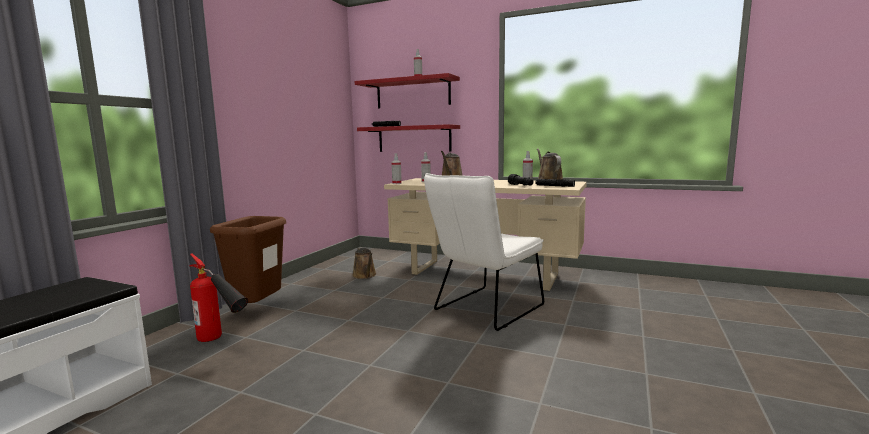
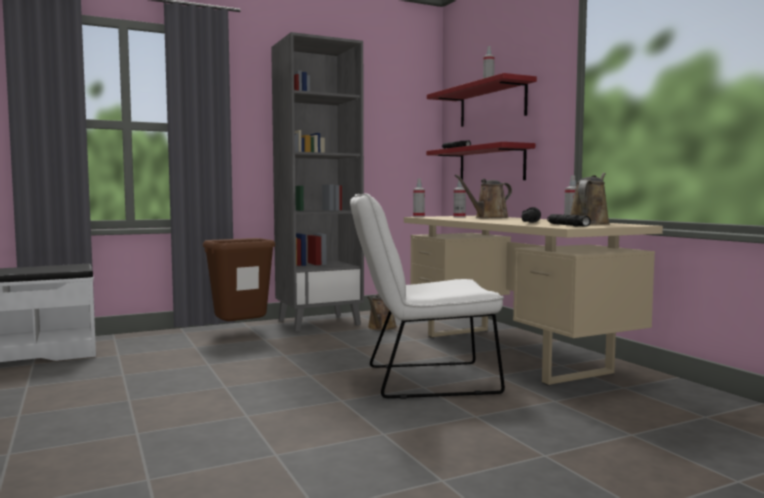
camera: 40 degrees right, 5 degrees down
(221, 342) = (176, 345): fire extinguisher -> none
(306, 282) = (319, 322): none -> grey bookcase

